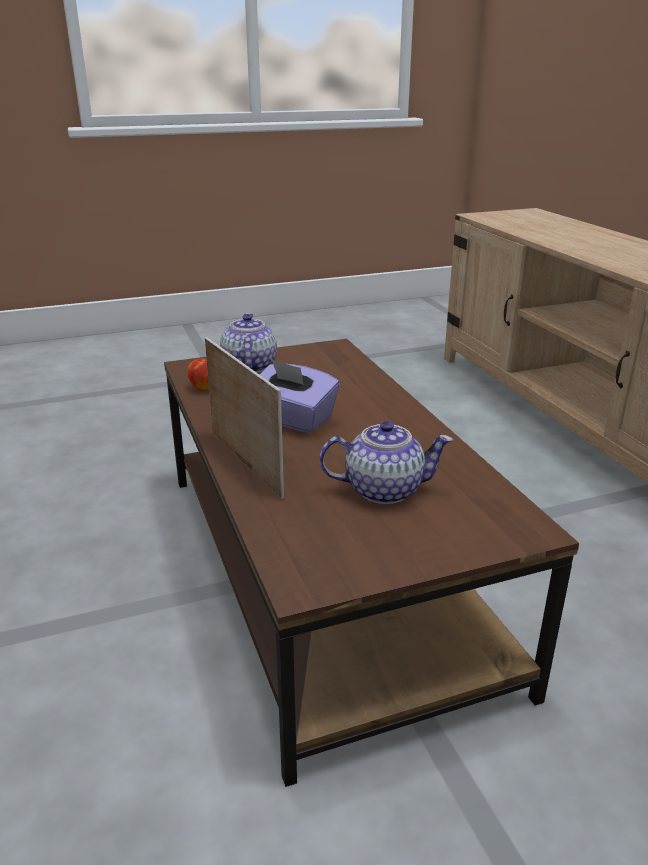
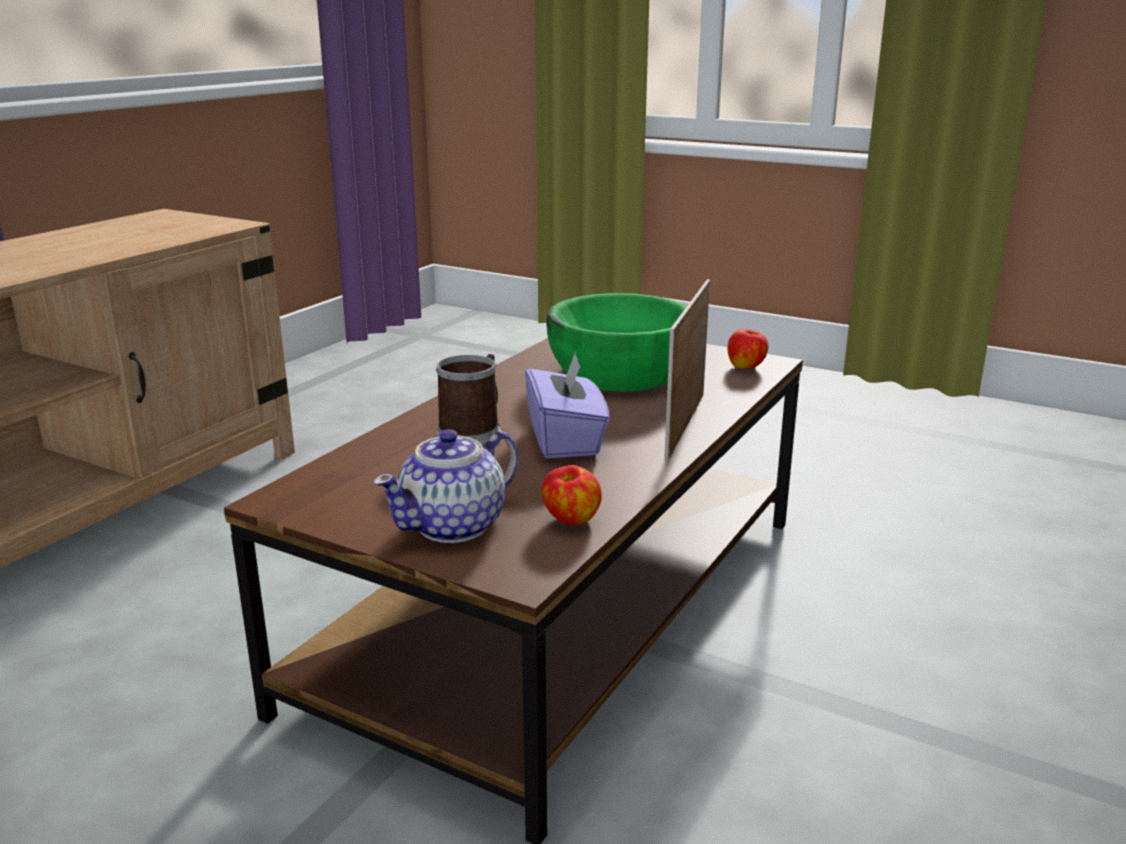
camera: 130 degrees left, 5 degrees down
(307, 561) = (746, 367): none -> apple
(342, 399) = (473, 435): none -> mug
(383, 489) = (619, 373): teapot -> green bowl

